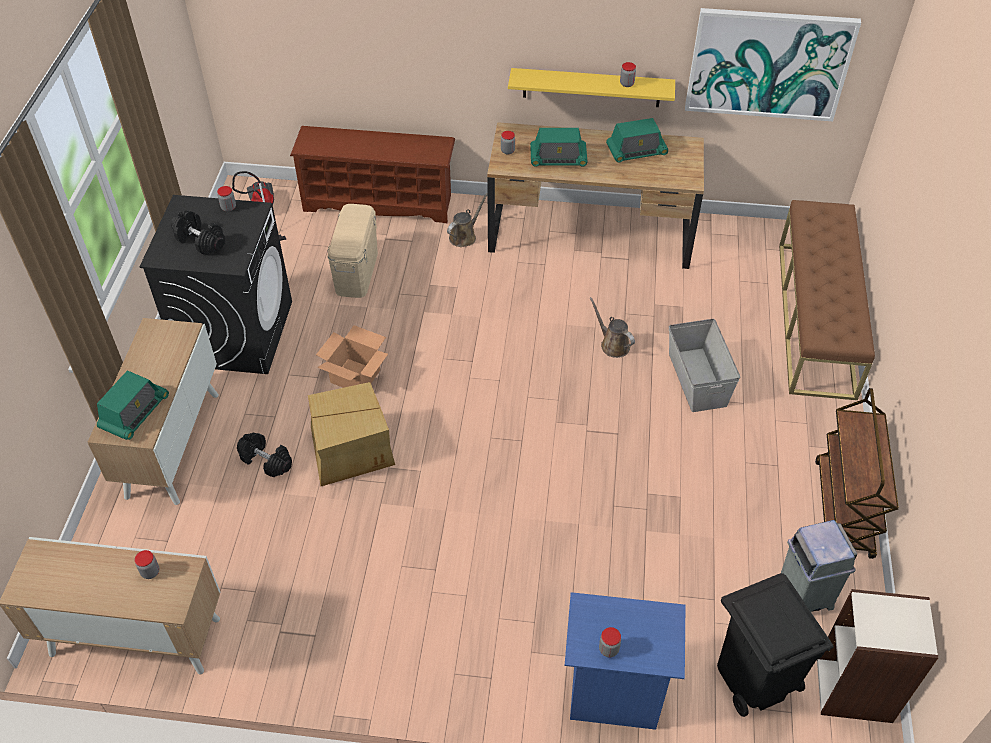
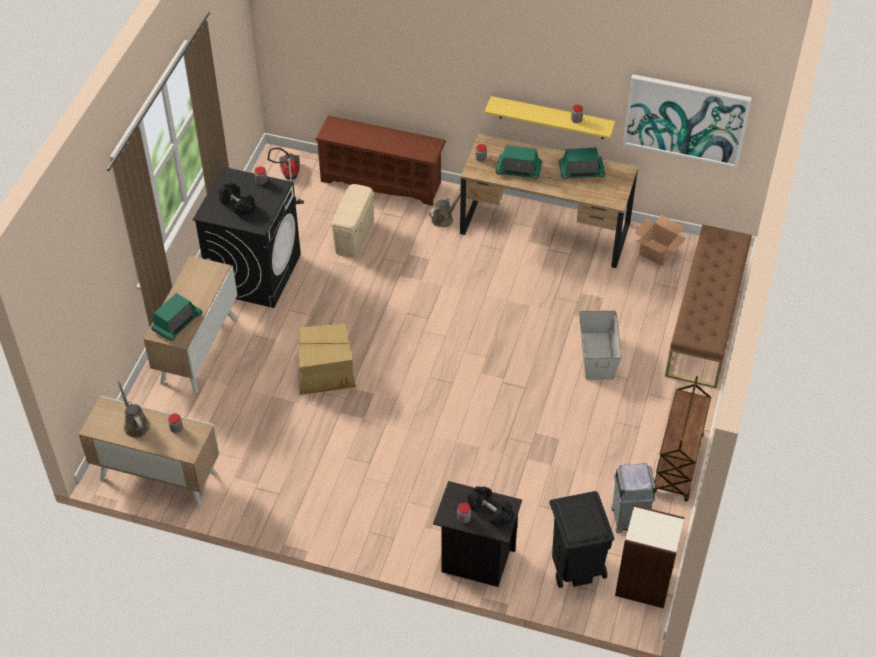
camera: 10 degrees right, 0 degrees up
(266, 461) = (263, 371): black dumbbell -> black dumbbell (490, 511)
(354, 376) = (337, 318): cardboard box -> cardboard box (656, 252)
(613, 344) = (539, 320): brown watering can -> brown watering can (135, 424)
(613, 693) = (475, 560): blue nightstand -> black nightstand

